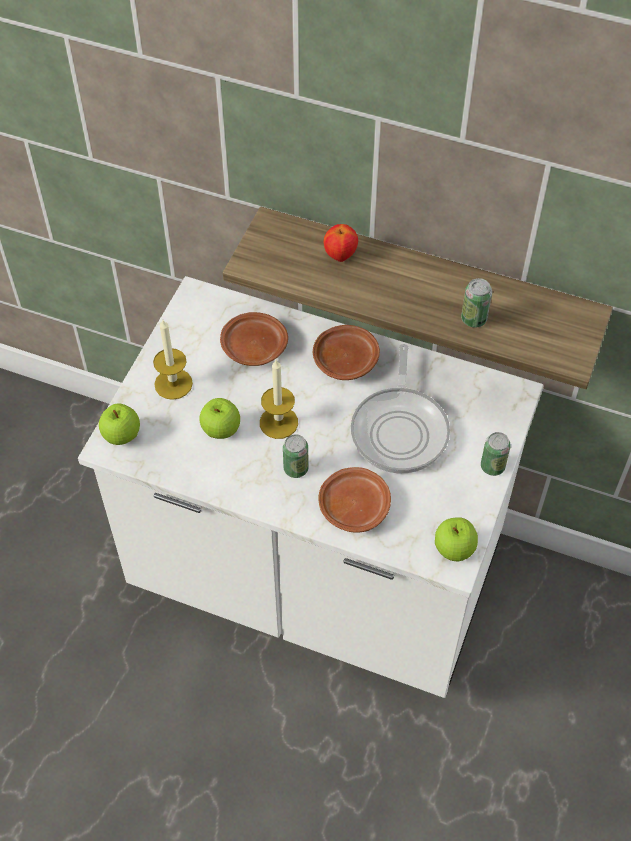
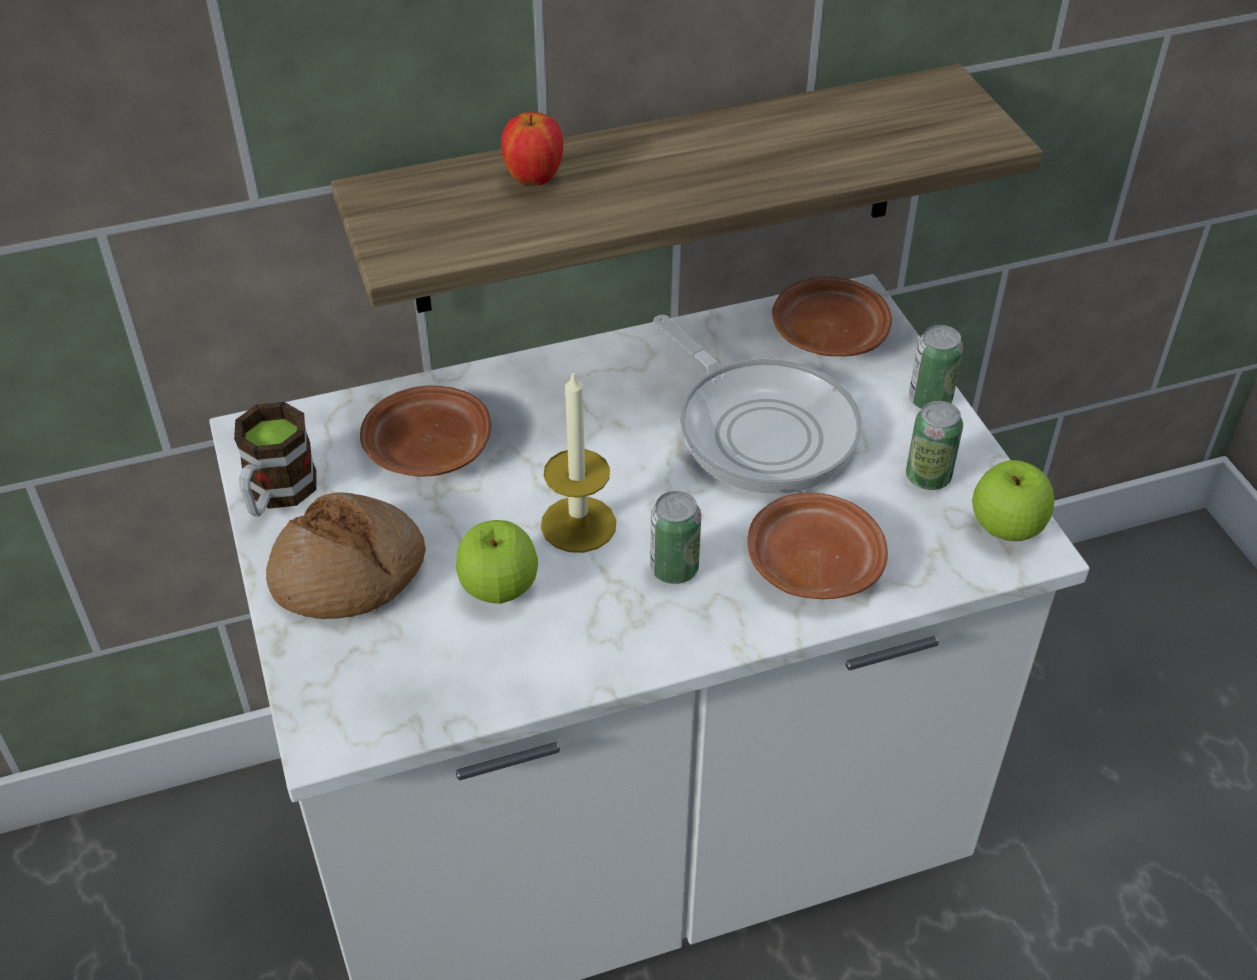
camera: 40 degrees left, 10 degrees down
(122, 435) = (337, 702): apple -> none
(173, 384) = (348, 573): candle -> bread
(178, 329) = (276, 494): none -> mug
(345, 359) = (585, 388): brown plate -> brown plate (828, 333)
(474, 319) = (814, 158): can -> can (928, 477)

